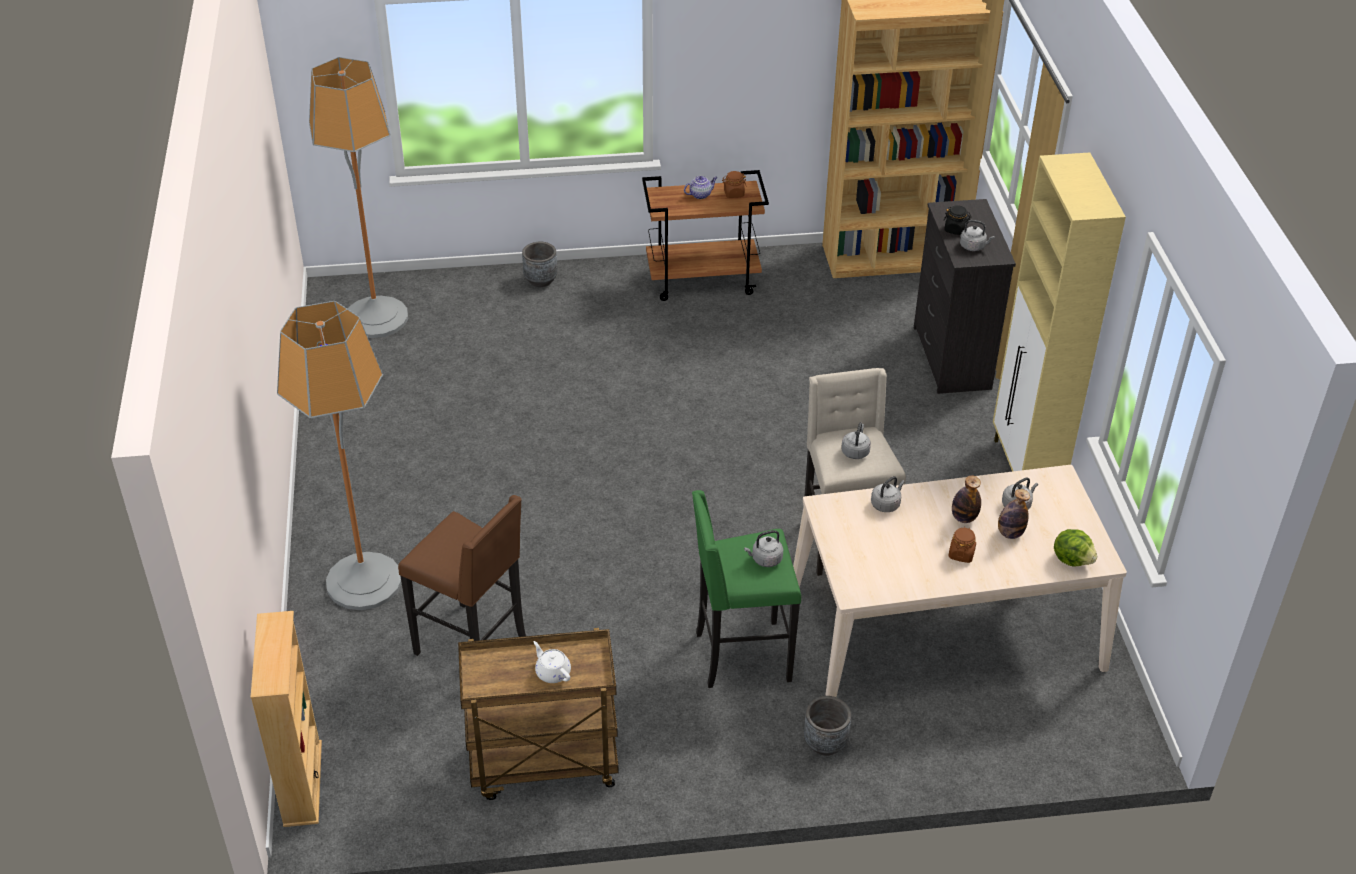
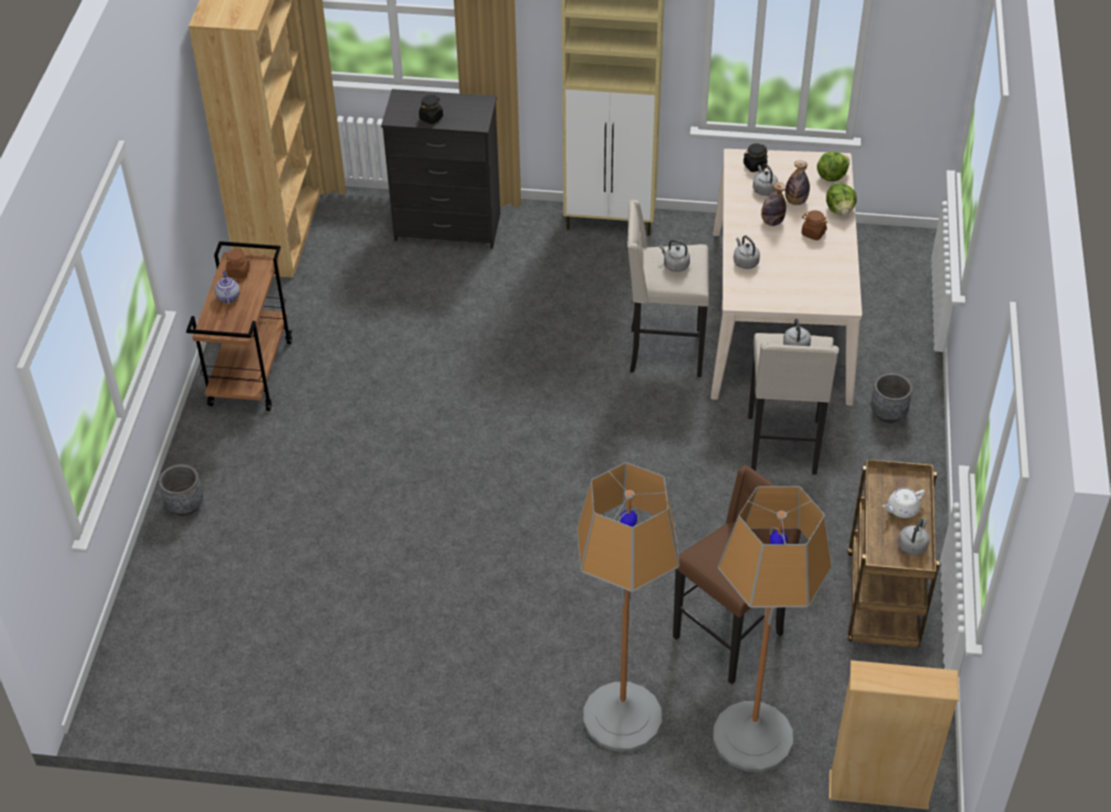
camera: 75 degrees left, 5 degrees up
(376, 318) = (184, 666): floor lamp -> floor lamp (752, 737)
(740, 656) = (784, 447): green stool -> beige stool
(973, 246) = (461, 113): grey kettle -> grey kettle (913, 545)
(1014, 573) = (840, 210): none -> lettuce
(1054, 492) = (754, 166): none -> black jar

